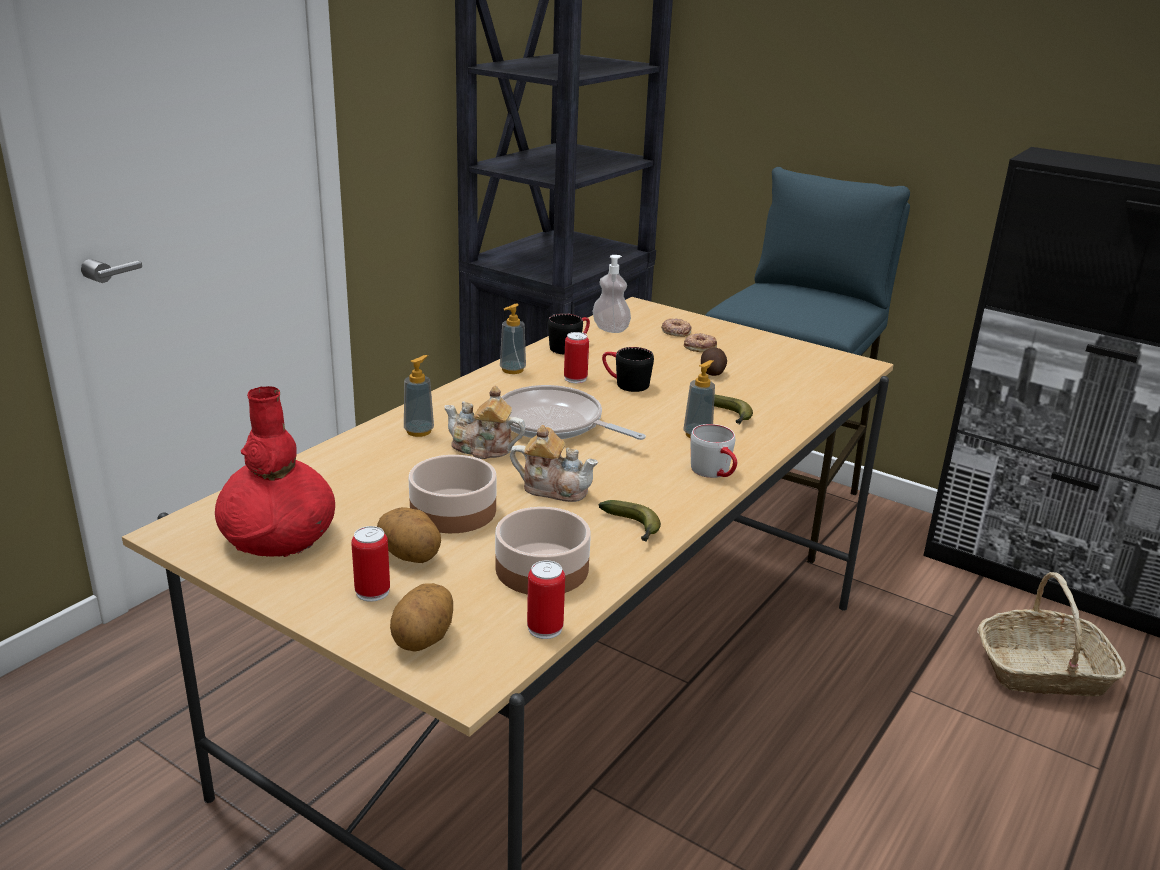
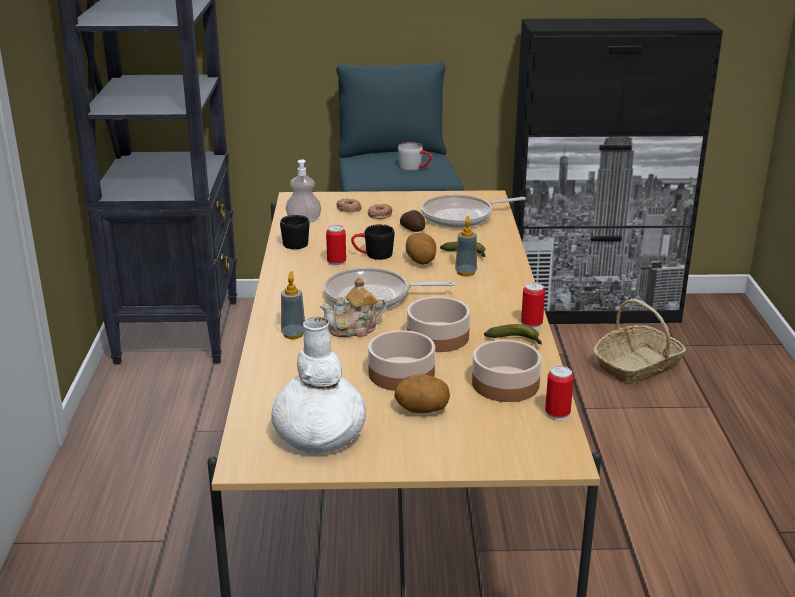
camera: 35 degrees left, 0 degrees up
(279, 535) = (320, 434): red vase -> white vase
(372, 591) = (435, 439): can -> can (531, 324)
(424, 639) = (507, 449): potato -> potato (421, 261)
(512, 370) = (285, 270): soap dispenser -> none
(554, 488) = (437, 336): teapot -> bowl
(715, 473) = (510, 292): grey mug -> grey mug (415, 168)
(791, 376) = (461, 216): none -> frying pan

